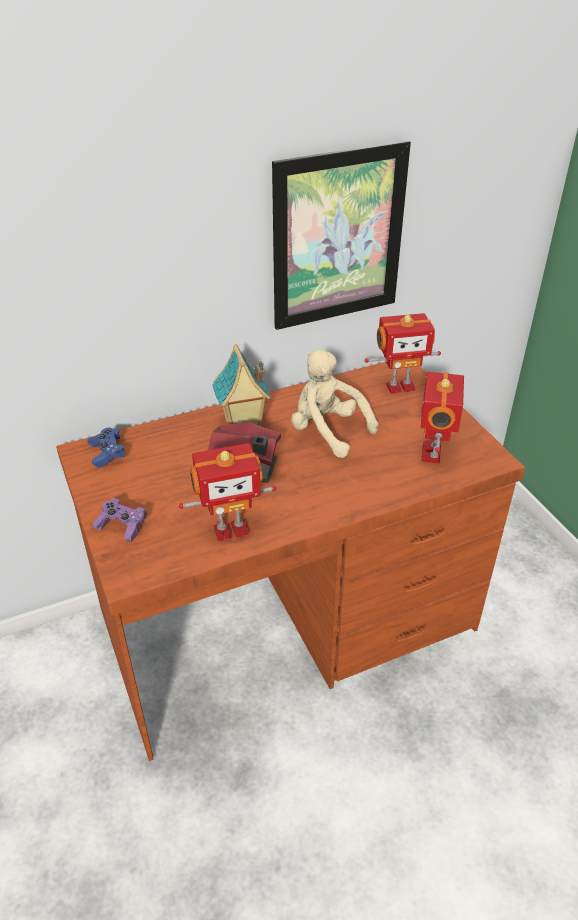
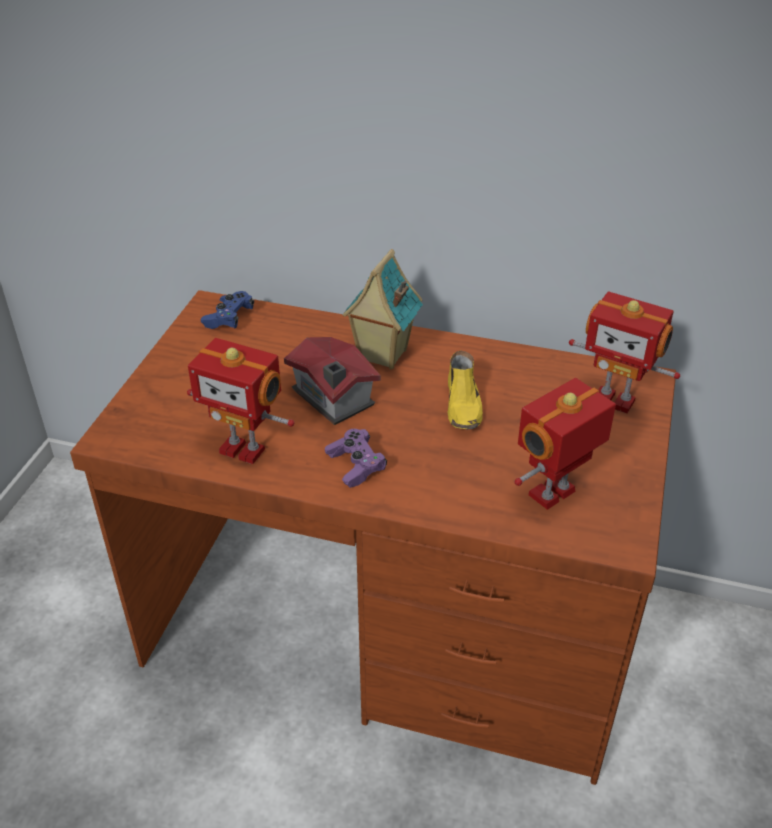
camera: 40 degrees right, 0 degrees up
(122, 526) = (160, 391): purple game controller -> purple game controller (356, 465)
(327, 431) = (463, 406): beige plush toy -> yellow shoe
(338, 238) = (583, 163): picture -> none

